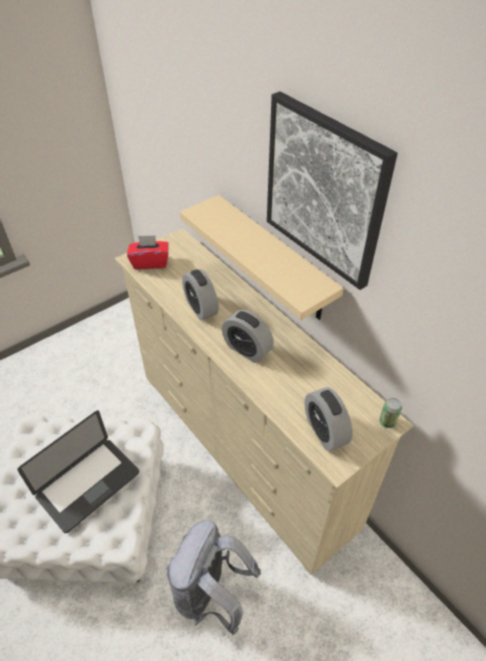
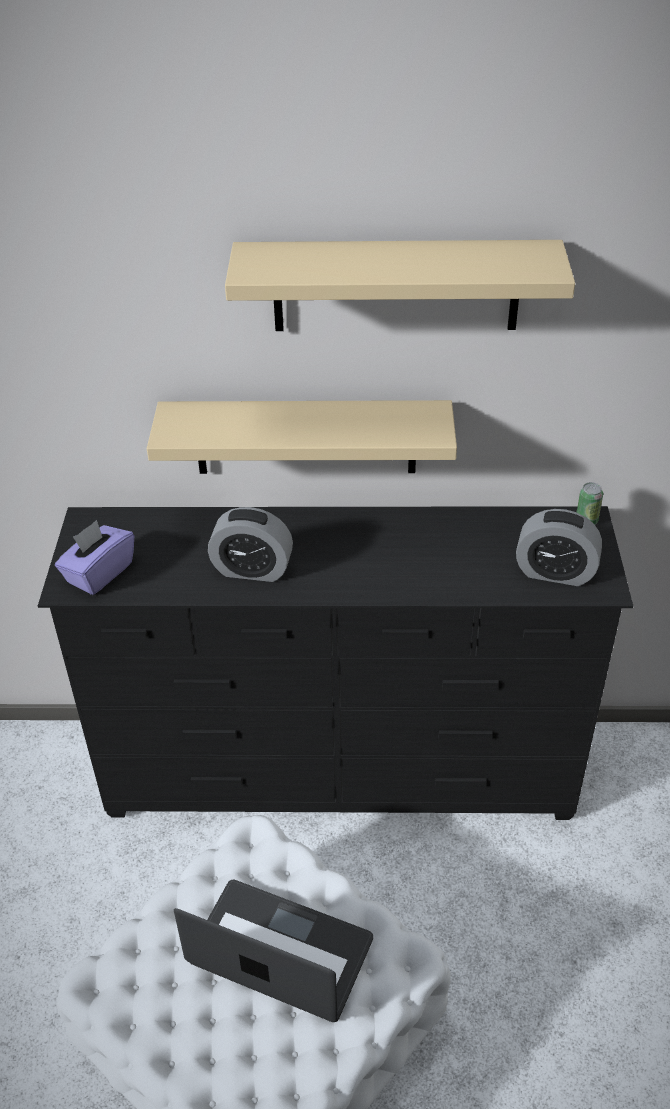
camera: 50 degrees left, 5 degrees down
(88, 484) = (280, 952): laptop -> laptop turned 60 degrees counterclockwise
(150, 262) = (99, 573): red tissue box -> purple tissue box
(211, 594) = (513, 943): grey backpack -> none
(243, 449) = (340, 775): beige dresser -> black dresser
(247, 349) = (372, 567): alarm clock -> none
(325, 191) = (396, 286): picture -> beige shelf

